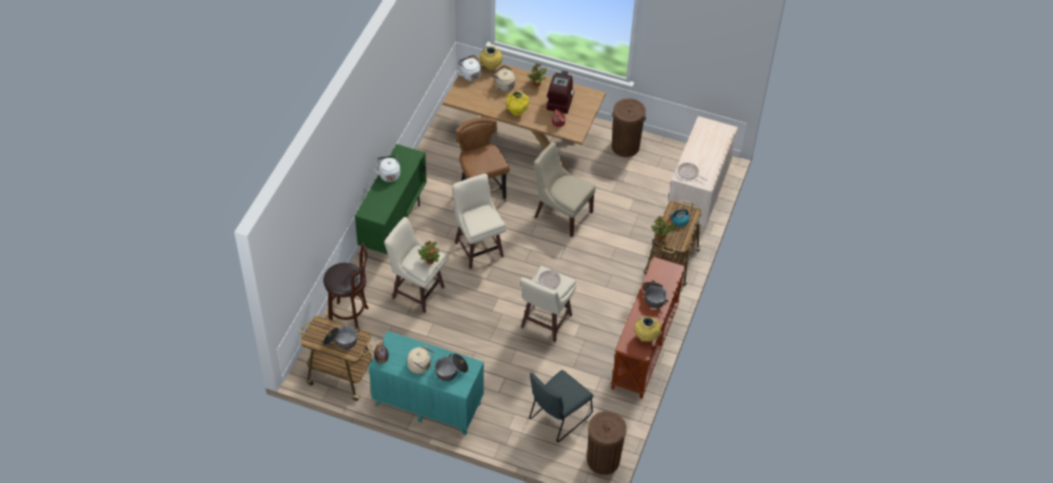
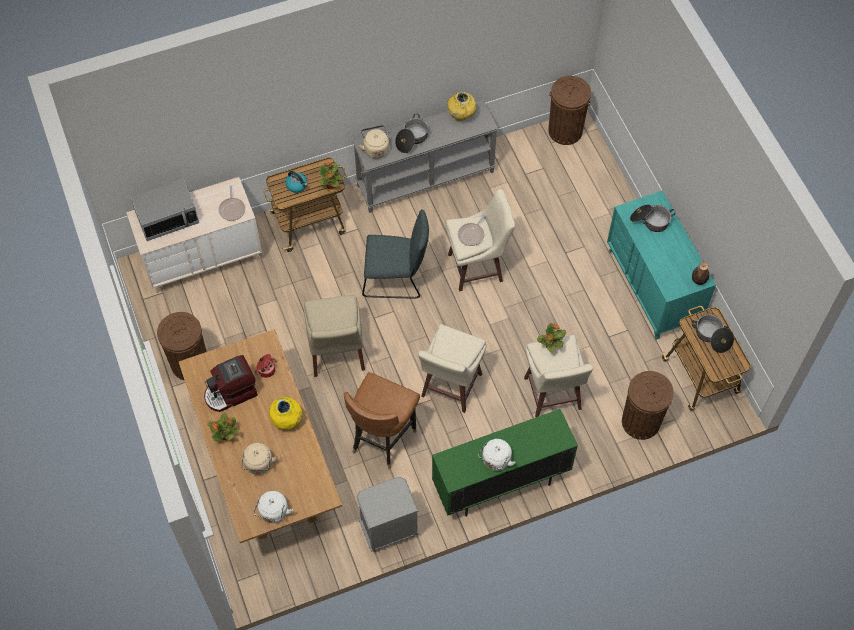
camera: 130 degrees left, 10 degrees up
(351, 320) = (640, 422): brown stool -> brown trash can
(421, 366) = (671, 246): beige kettle -> beige kettle (375, 148)
(426, 162) = (388, 529): none -> grey nightstand
(491, 67) = (240, 502): yellow vase -> none
(558, 418) = (561, 187): grey chair -> grey chair (396, 278)
(645, 347) = (425, 177): brown console table -> grey console table
(712, 141) = (167, 219): none -> microwave

